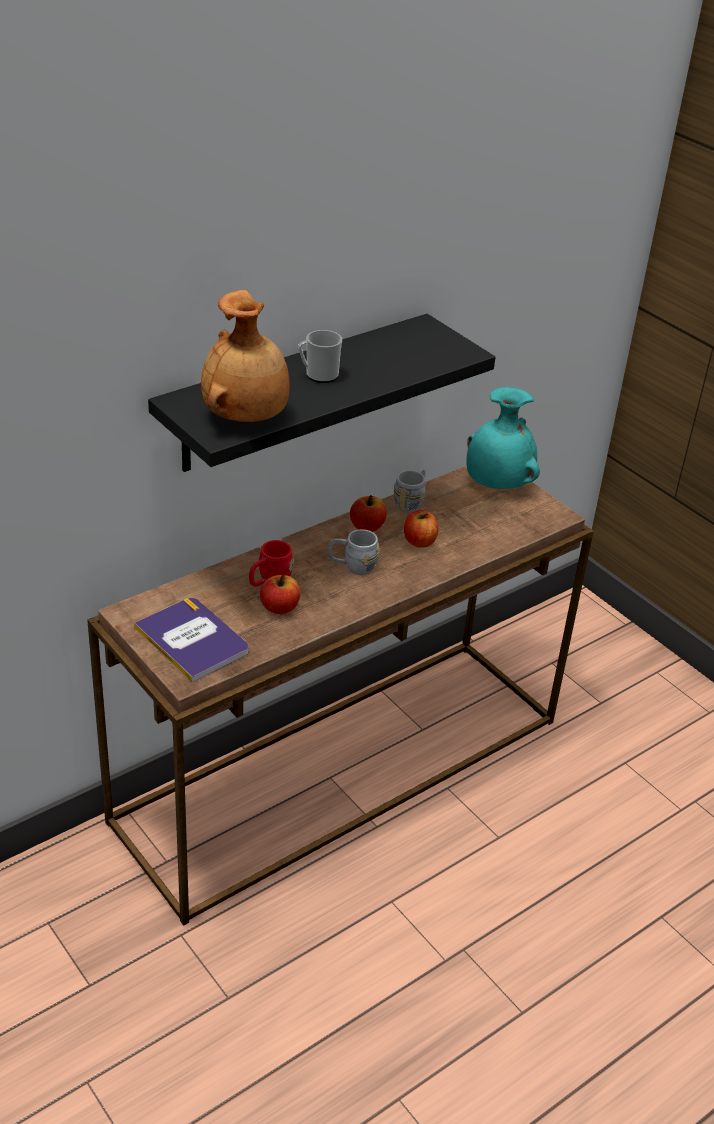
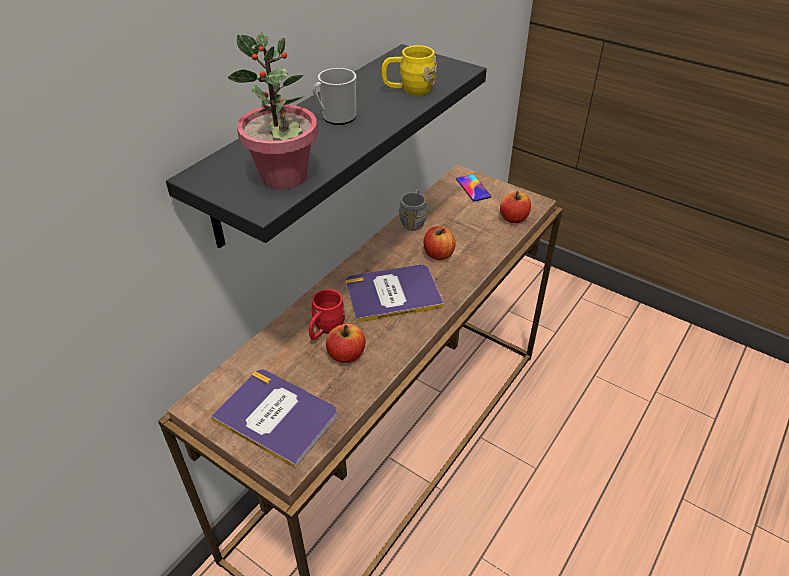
camera: 15 degrees left, 5 degrees up
(246, 417) = (284, 177): brown vase -> potted plant
(352, 566) = (393, 294): grey mug -> book
(367, 526) = (387, 252): apple -> apple (513, 218)
(402, 363) = (409, 90): none -> yellow mug
(497, 484) = (473, 188): turquoise vase -> phone

